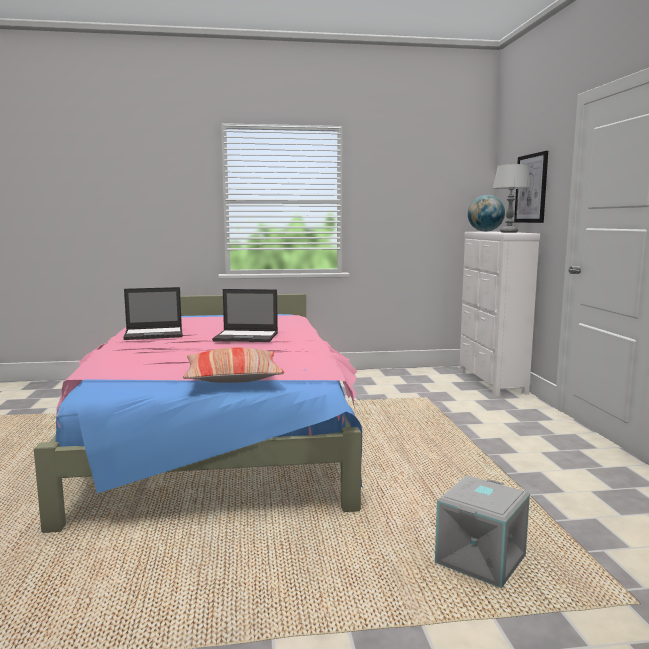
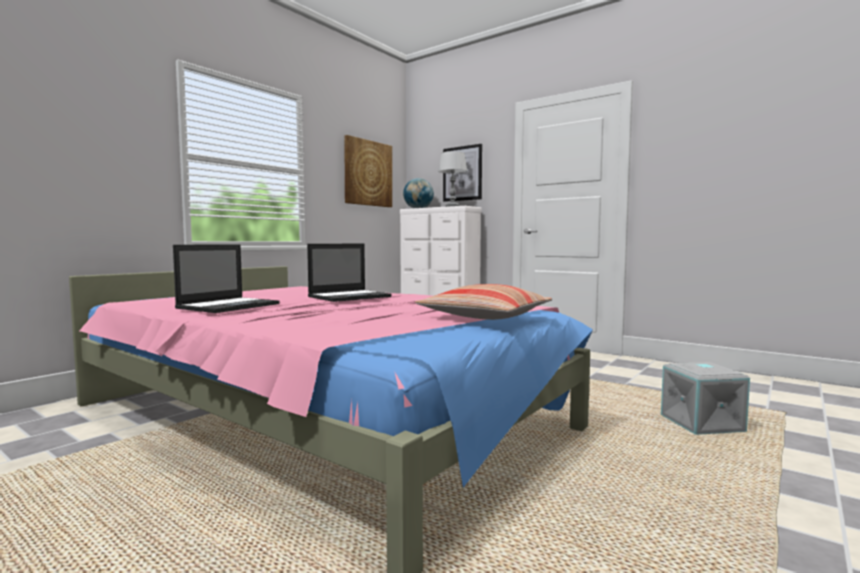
camera: 45 degrees left, 5 degrees down
(429, 192) = (368, 173): none -> picture

